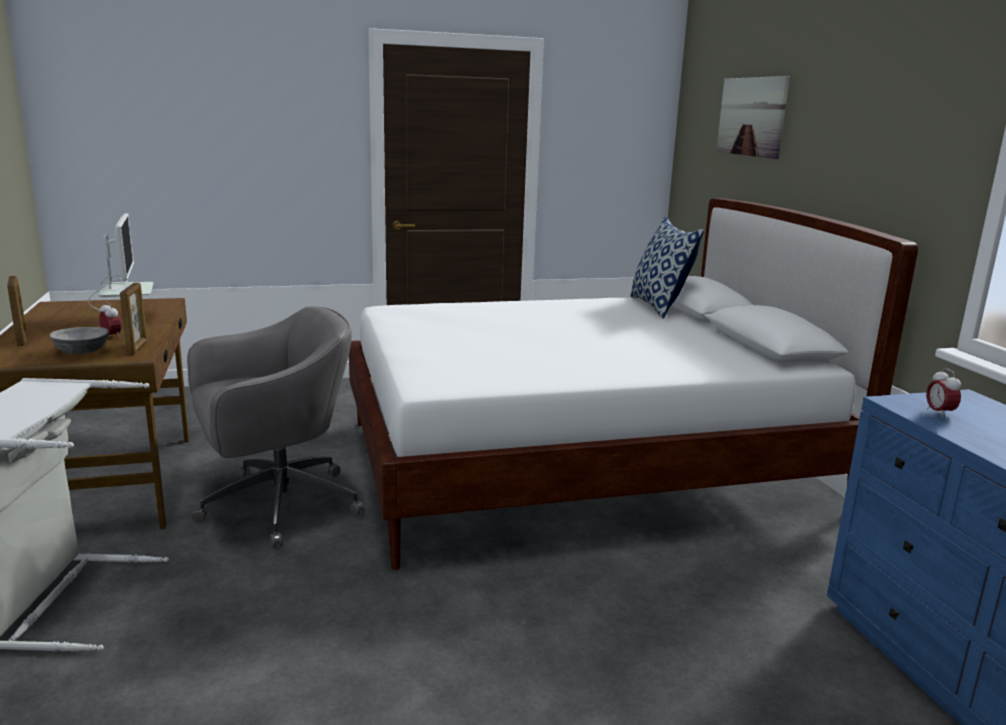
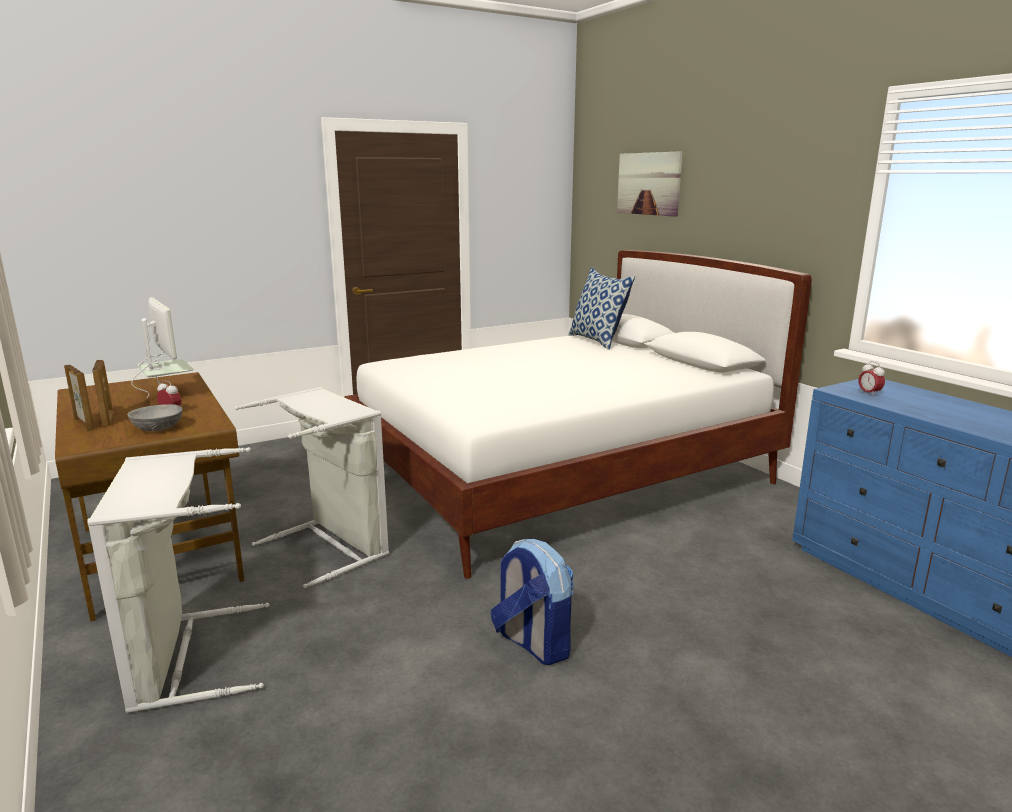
camera: 15 degrees left, 0 degrees up
(137, 348) = (208, 419): picture frame -> picture frame (108, 420)
(276, 506) = (332, 546): grey office chair -> grey laundry basket
(416, 663) = (532, 643): none -> backpack

